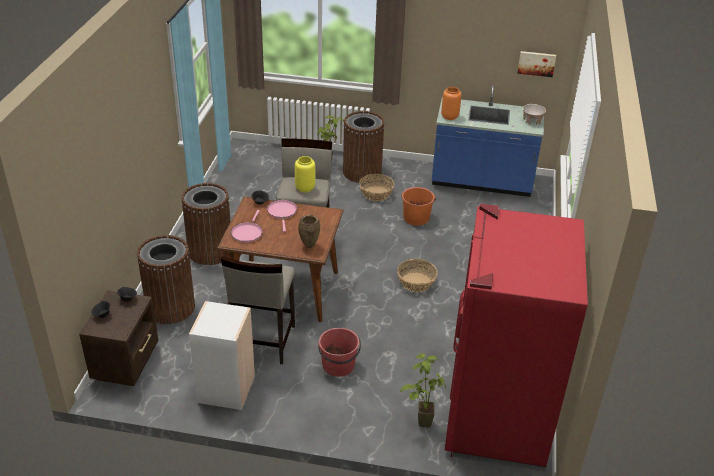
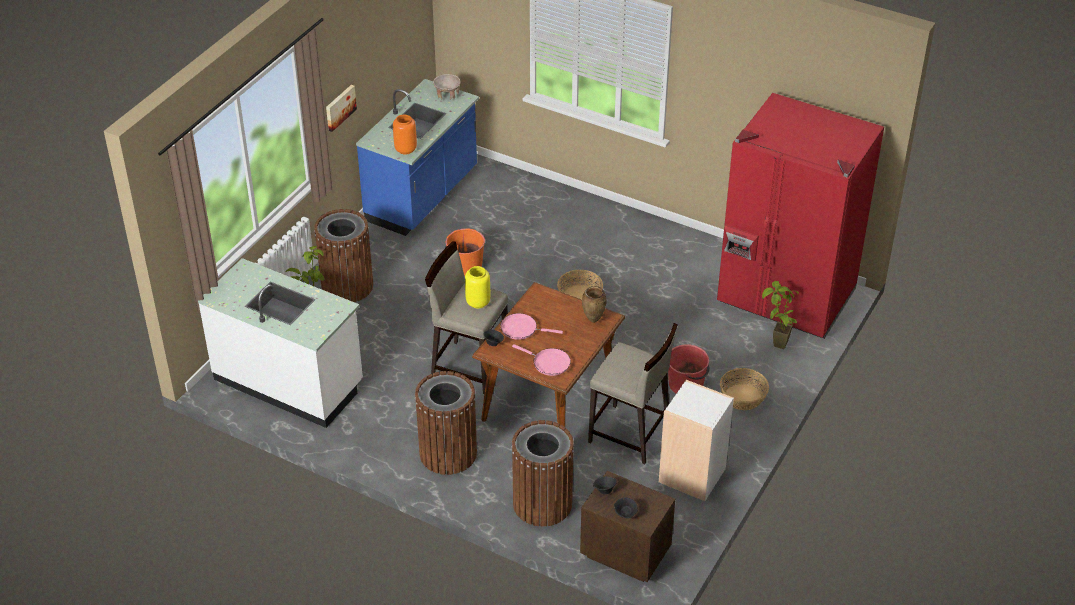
camera: 70 degrees left, 5 degrees up
(255, 171) = (289, 382): none -> white counter
(376, 194) = (400, 285): basket -> basket (743, 397)
(536, 63) = (410, 39): picture -> picture (339, 107)

